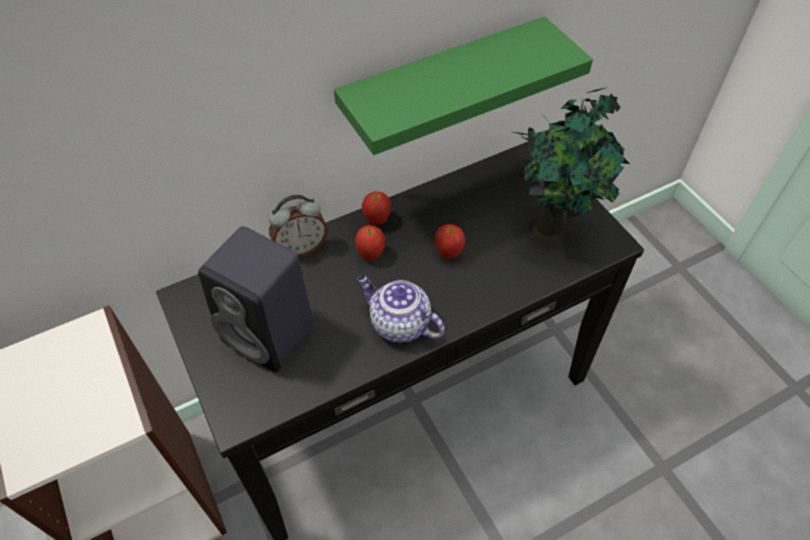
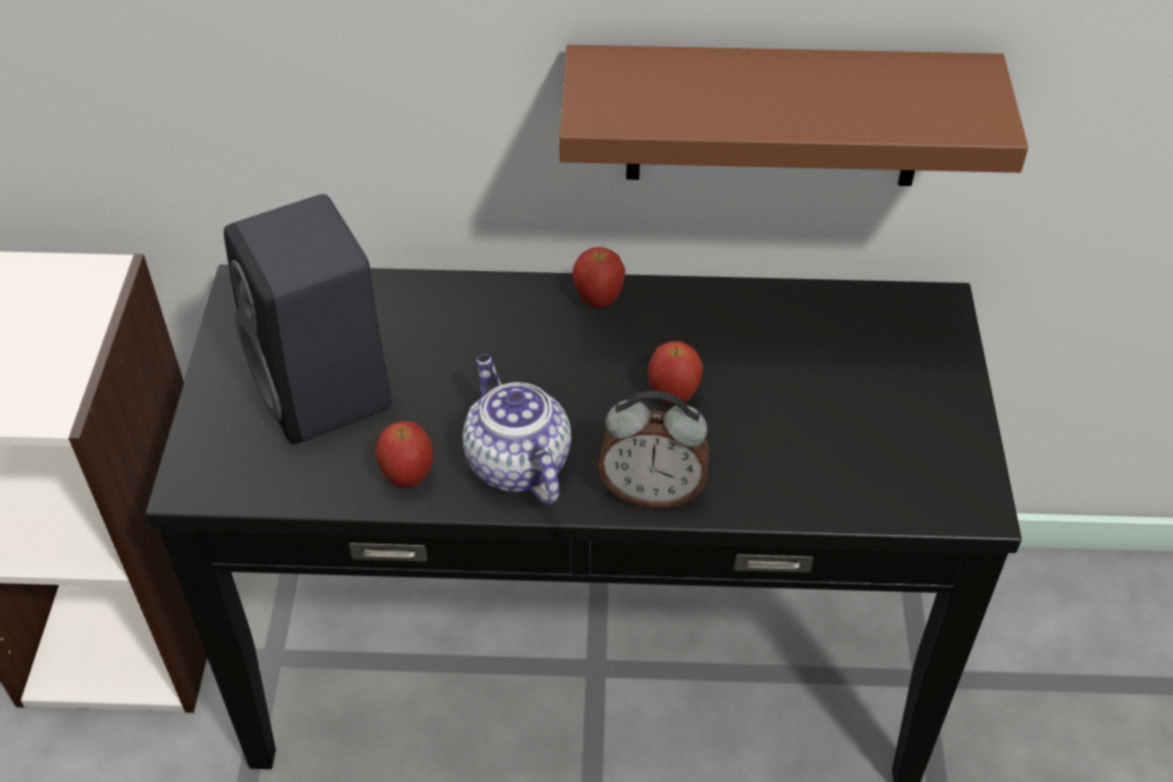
camera: 30 degrees right, 5 degrees down
(301, 248) = (456, 292): alarm clock -> alarm clock (652, 491)
(371, 254) = (551, 345): apple -> apple (408, 477)
(442, 88) = (776, 116): green shelf -> brown shelf
(551, 231) = (873, 437): potted plant -> none

